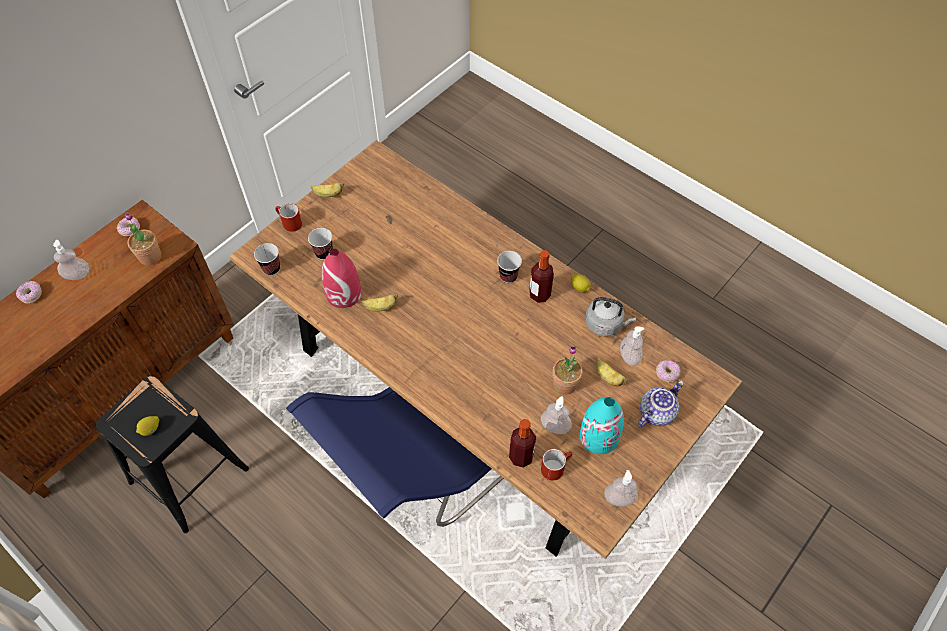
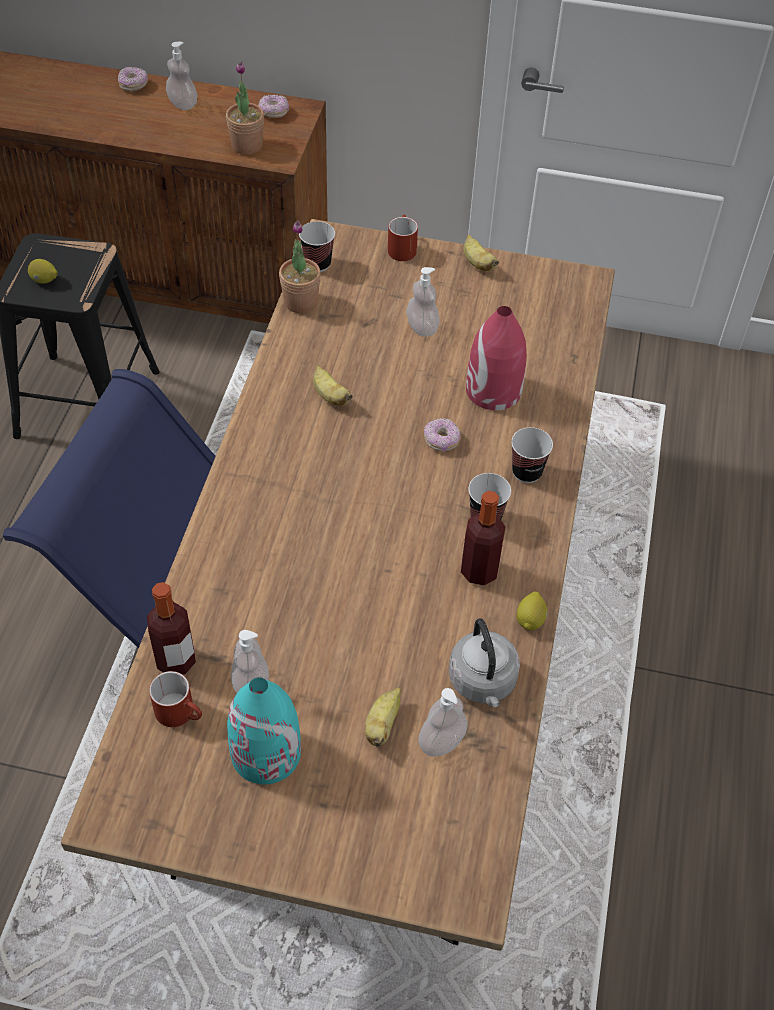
camera: 60 degrees right, 5 degrees down
(324, 253) = (378, 301): cup -> cup (526, 472)
(344, 294) = (326, 349): red vase -> red vase (493, 390)
(565, 384) = (334, 669): potted plant -> potted plant (300, 302)
(619, 498) = (167, 824): soap dispenser -> soap dispenser (422, 327)
(656, 412) = (356, 821): teapot -> none
(667, 374) = (442, 811): donut -> donut (441, 440)

